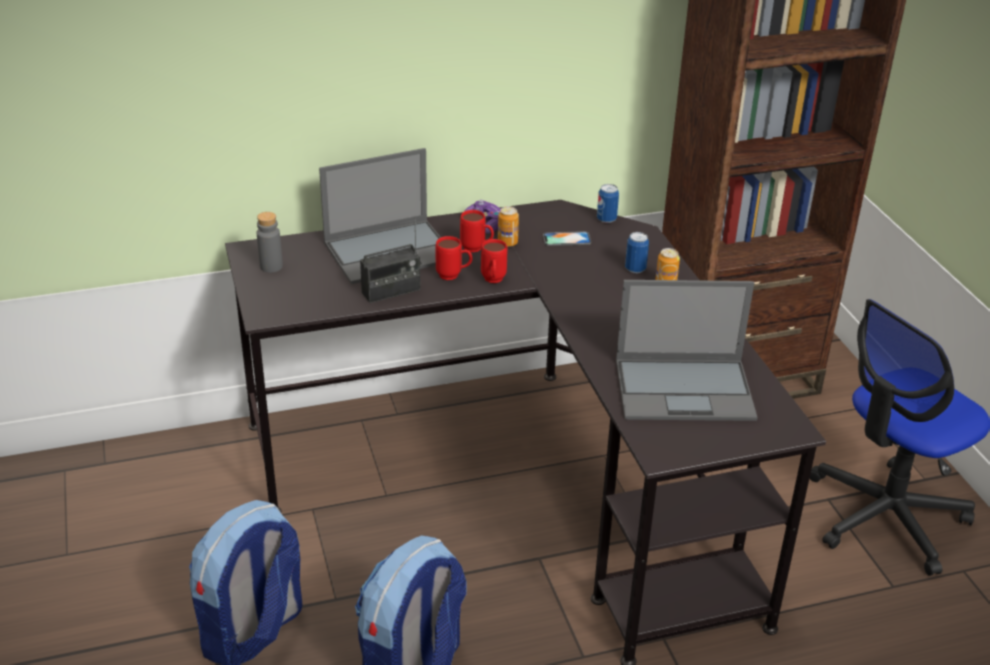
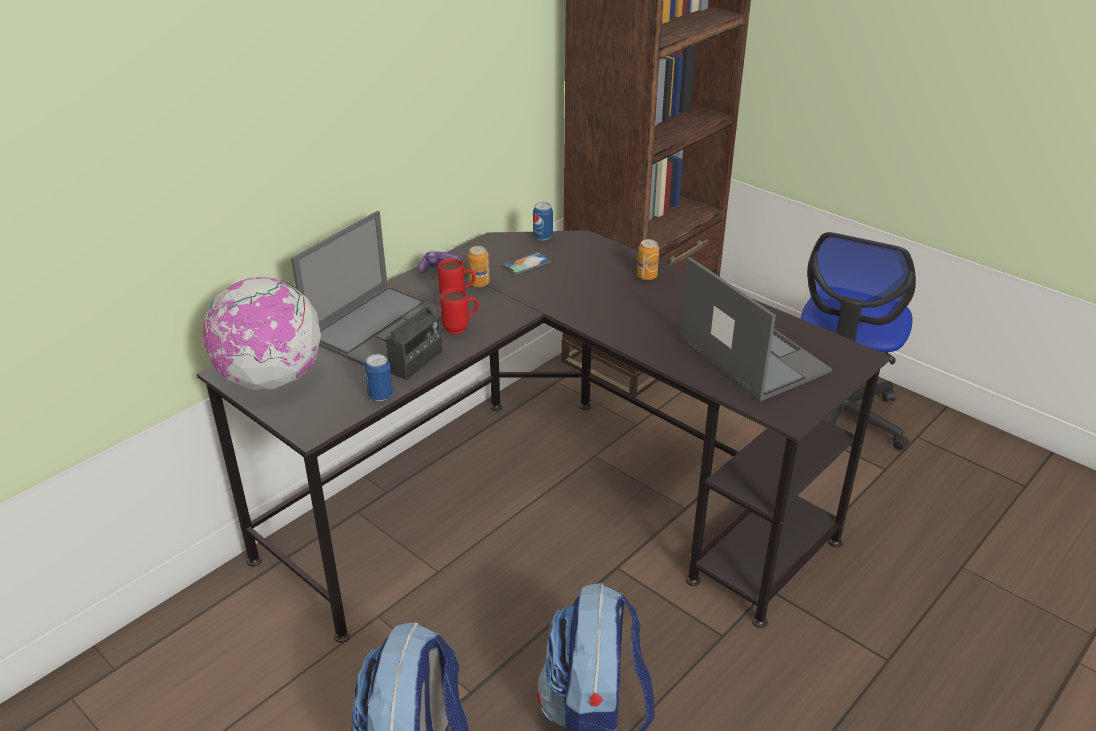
camera: 30 degrees left, 0 degrees up
(271, 266) = (271, 380): grey bottle -> globe
(493, 281) = (501, 321): red mug -> none
(635, 269) = (609, 270): can -> can (380, 396)
(686, 389) = (751, 355): laptop -> laptop turned 90 degrees counterclockwise

